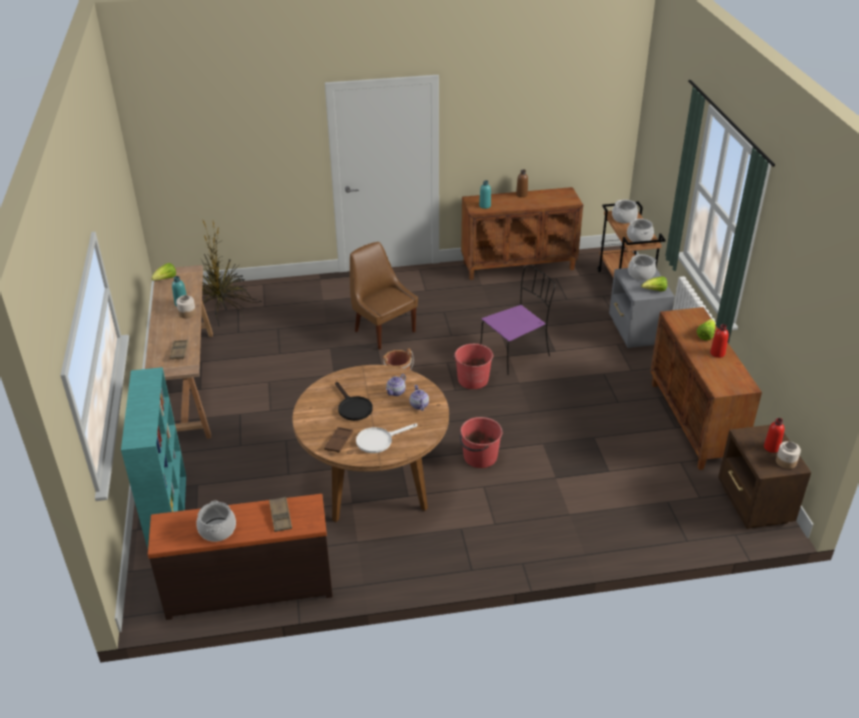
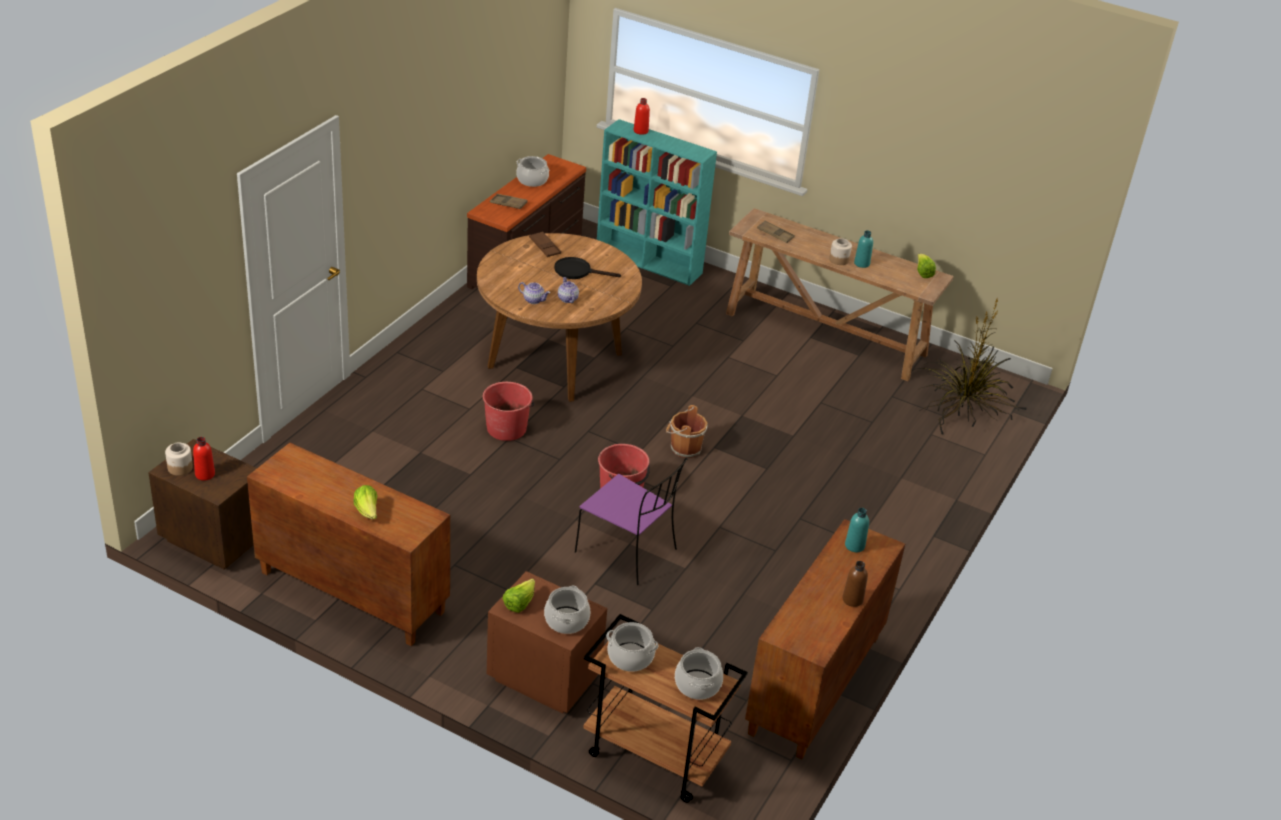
camera: 125 degrees right, 0 degrees up
(379, 440) = (519, 262): white frying pan -> none
(383, 330) = (787, 486): brown chair -> none
(516, 353) = (628, 552): purple chair -> purple chair turned 60 degrees counterclockwise
(636, 332) = (543, 677): grey nightstand -> brown nightstand
(717, 353) = (333, 495): red bottle -> red bottle (640, 131)

